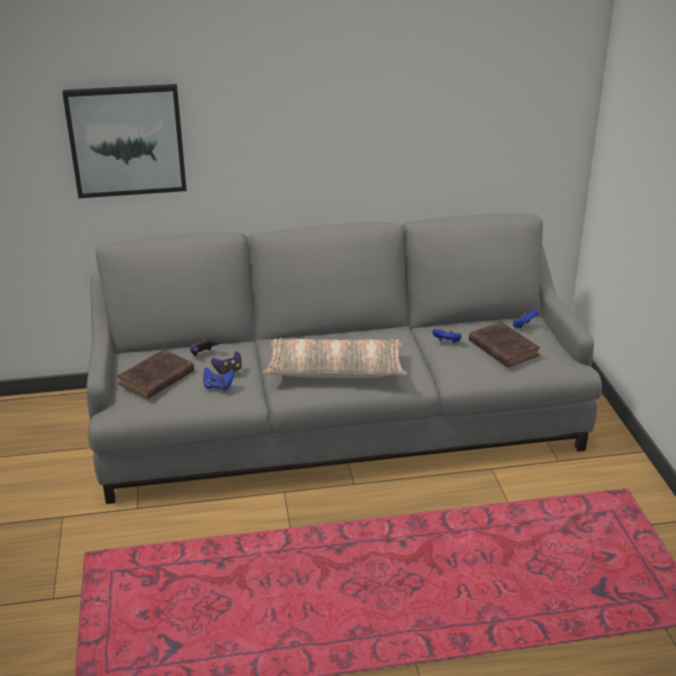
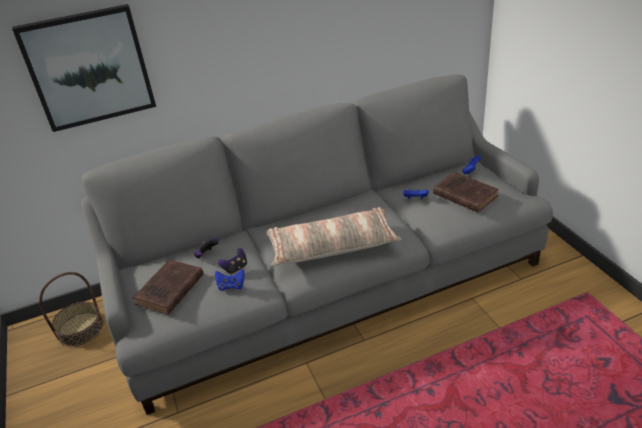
camera: 10 degrees left, 5 degrees up
(61, 414) = (80, 329): none -> basket

